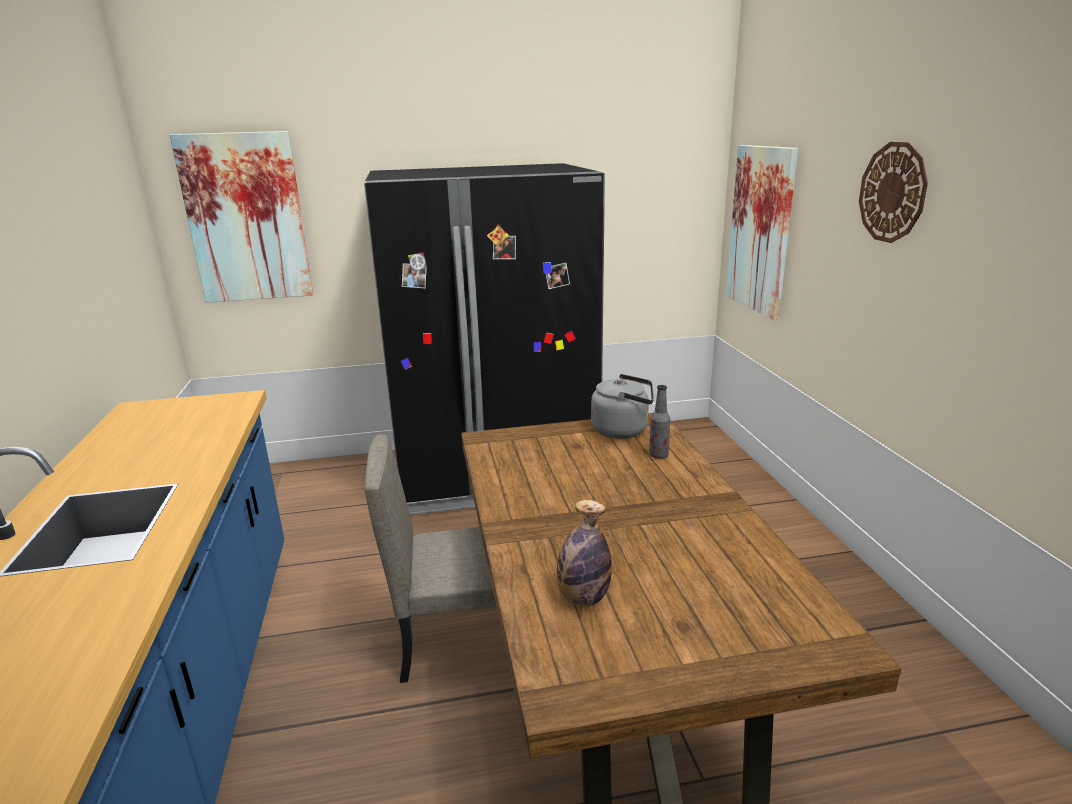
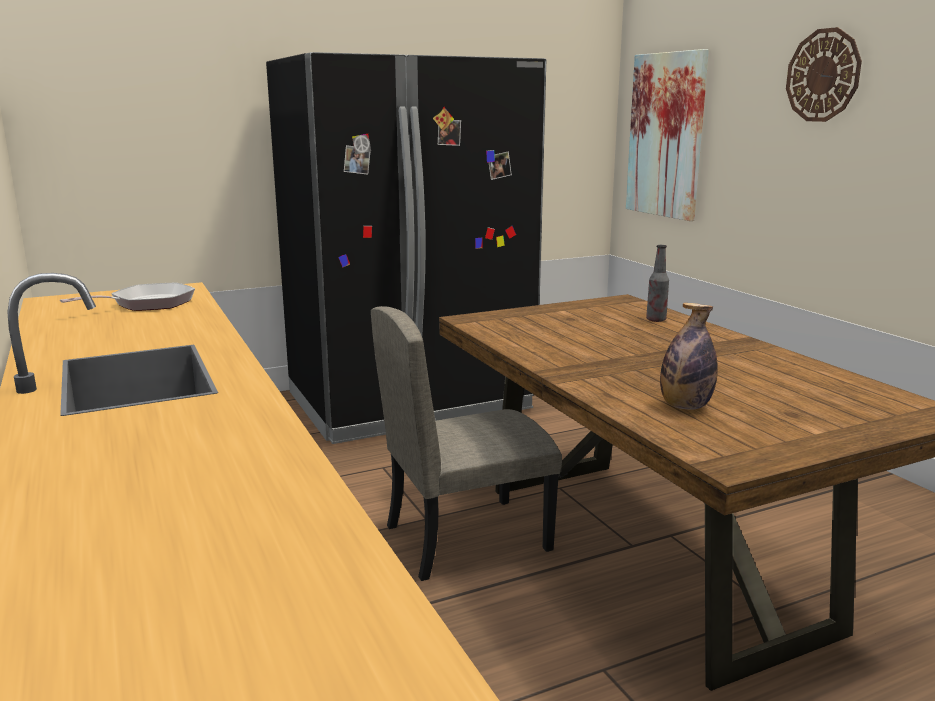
camera: 15 degrees left, 5 degrees down
(195, 419) = (147, 304): none -> frying pan
(246, 218) = (118, 110): picture -> none
(623, 430) = (604, 307): grey kettle -> none

